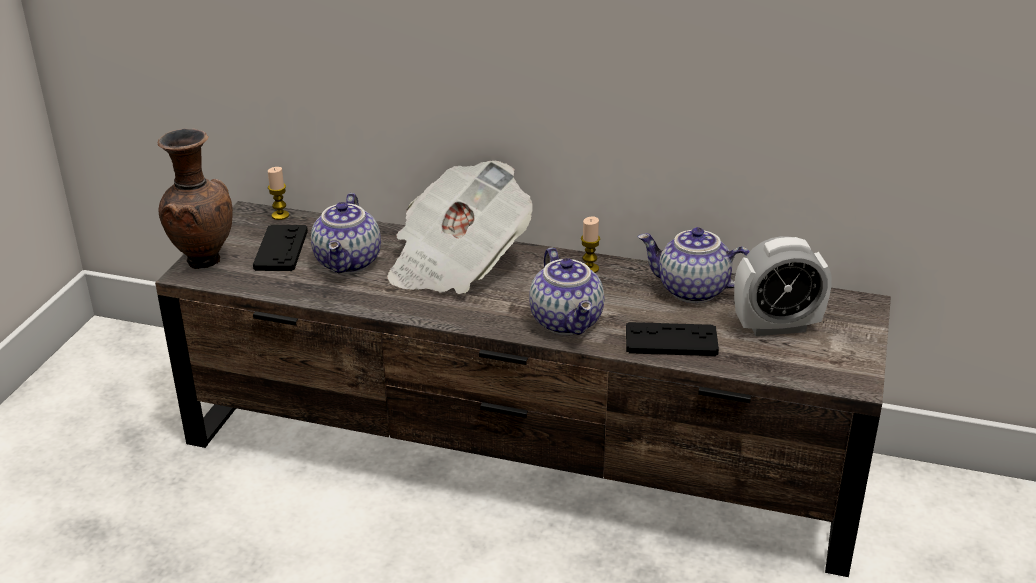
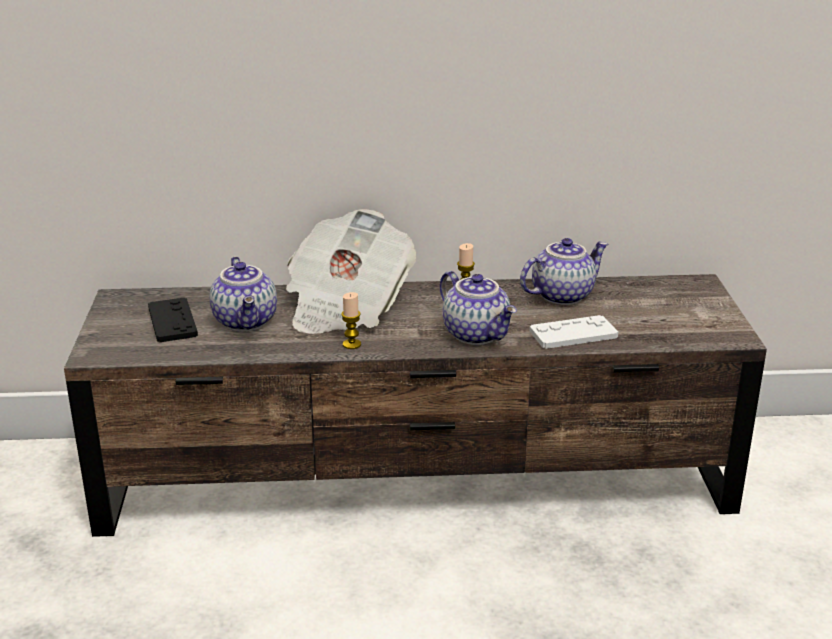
camera: 20 degrees left, 5 degrees down
(203, 260) = (100, 342): brown vase -> none
(280, 215) = (150, 294): candle -> candle (351, 344)
(671, 341) = (573, 334): black game controller -> white game controller
(692, 291) = (562, 295): teapot -> teapot turned 150 degrees clockwise
(776, 326) = (647, 309): alarm clock -> none

